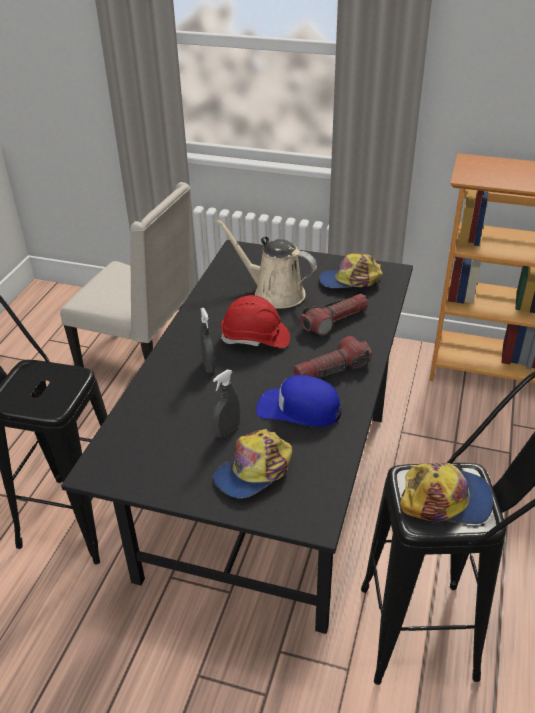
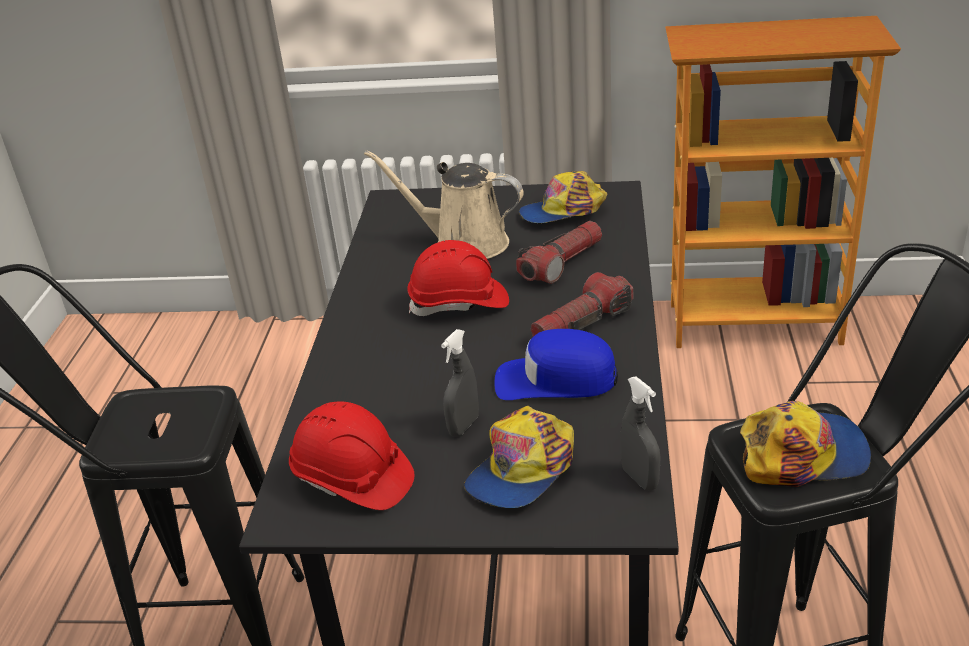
camera: 10 degrees left, 5 degrees down
(143, 362) = (265, 397): beige chair -> none
(144, 454) = (352, 479): none -> red hard hat
(209, 366) = (405, 349): grey spray bottle -> grey spray bottle (640, 478)

